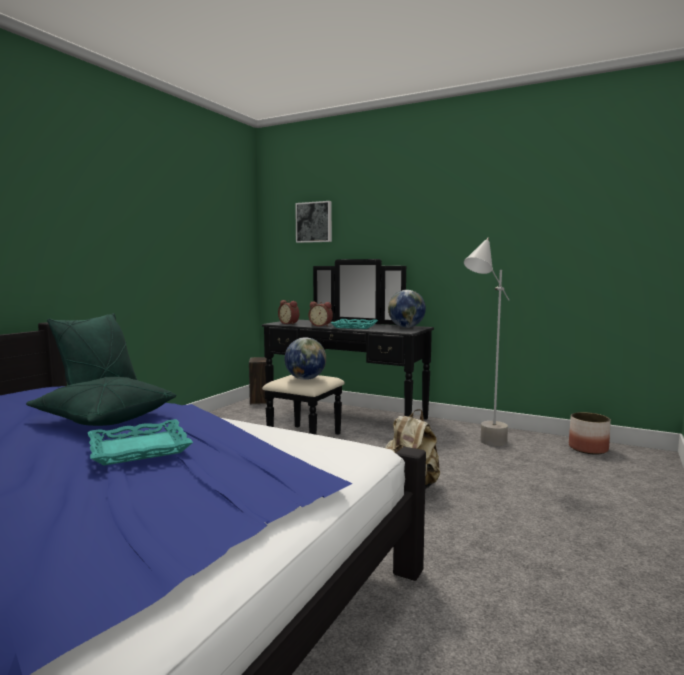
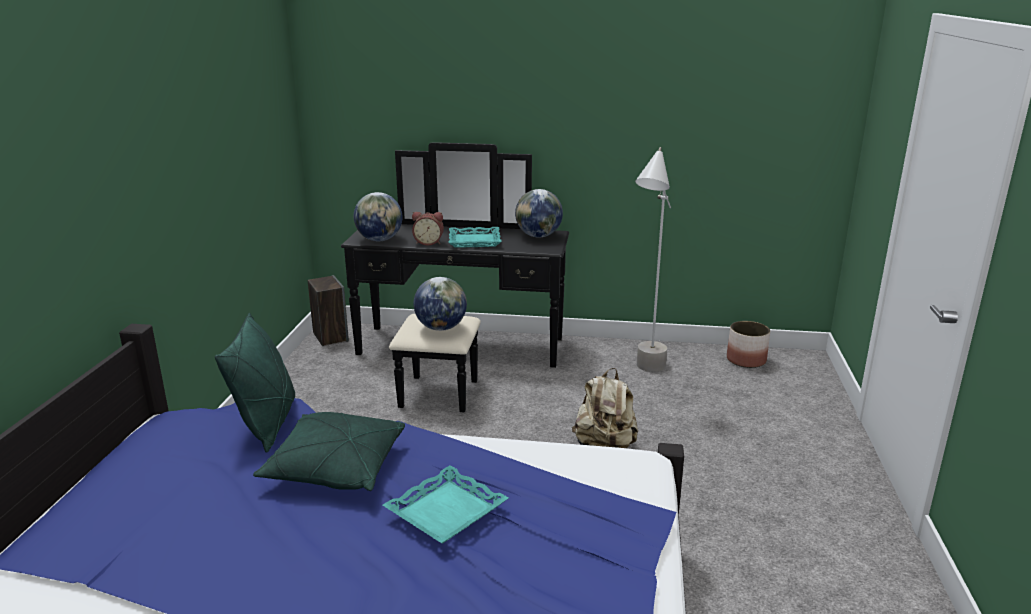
camera: 20 degrees left, 15 degrees up
(289, 323) = (380, 240): alarm clock -> globe
(314, 222) = (391, 86): picture -> none

